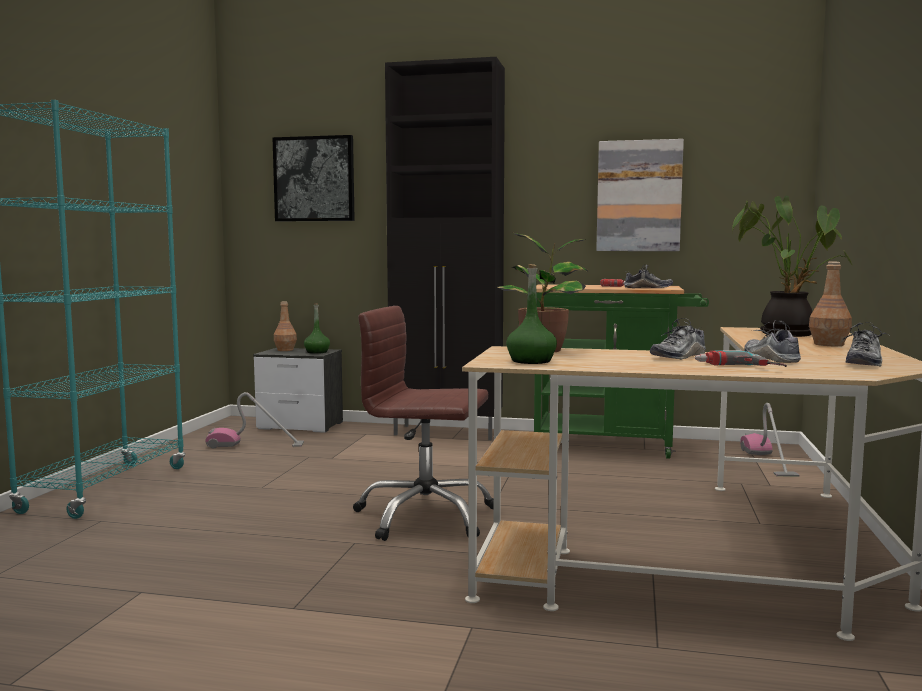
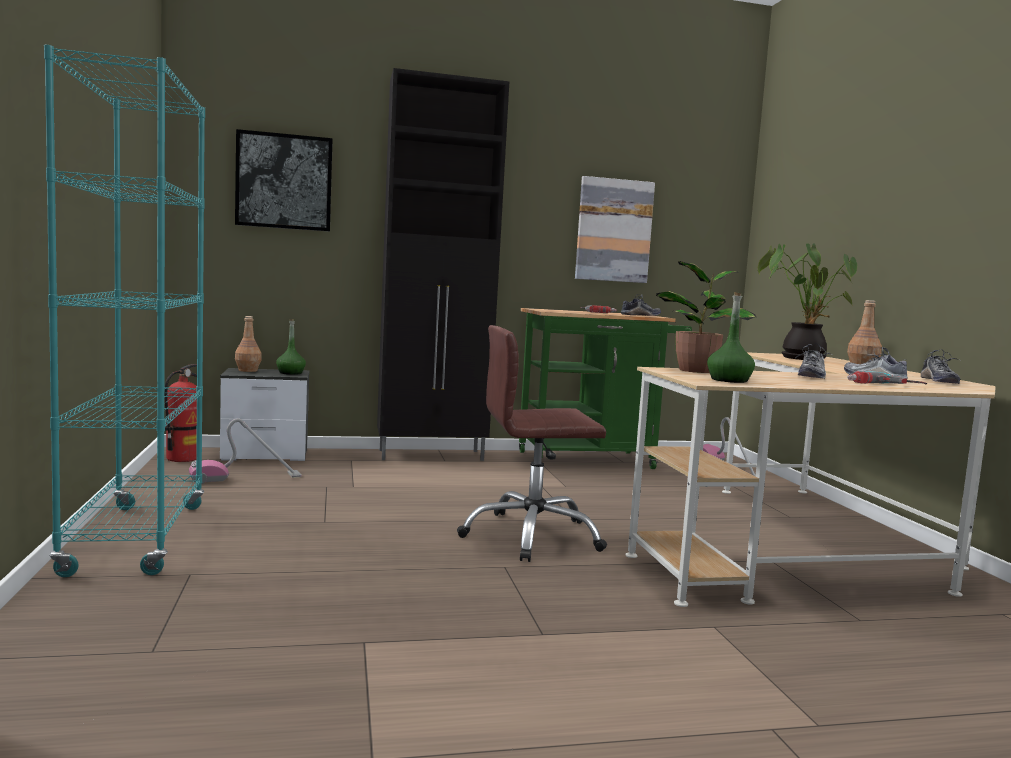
camera: 25 degrees left, 0 degrees up
(230, 426) = (182, 458): none -> fire extinguisher

